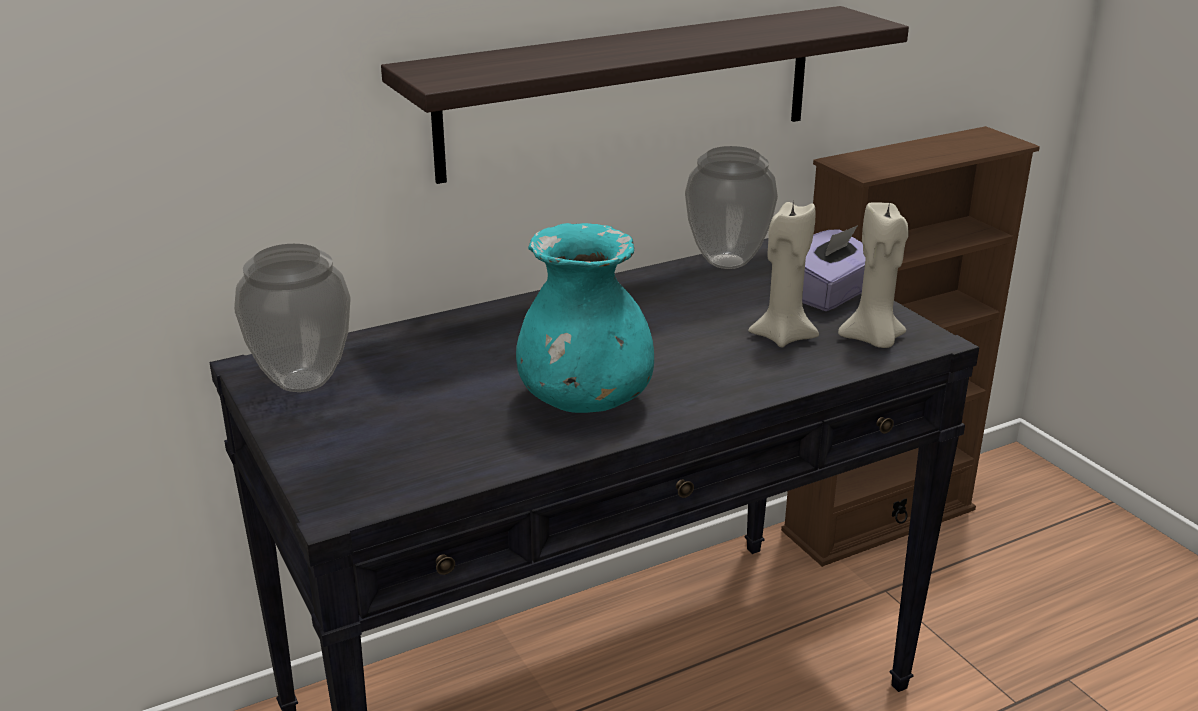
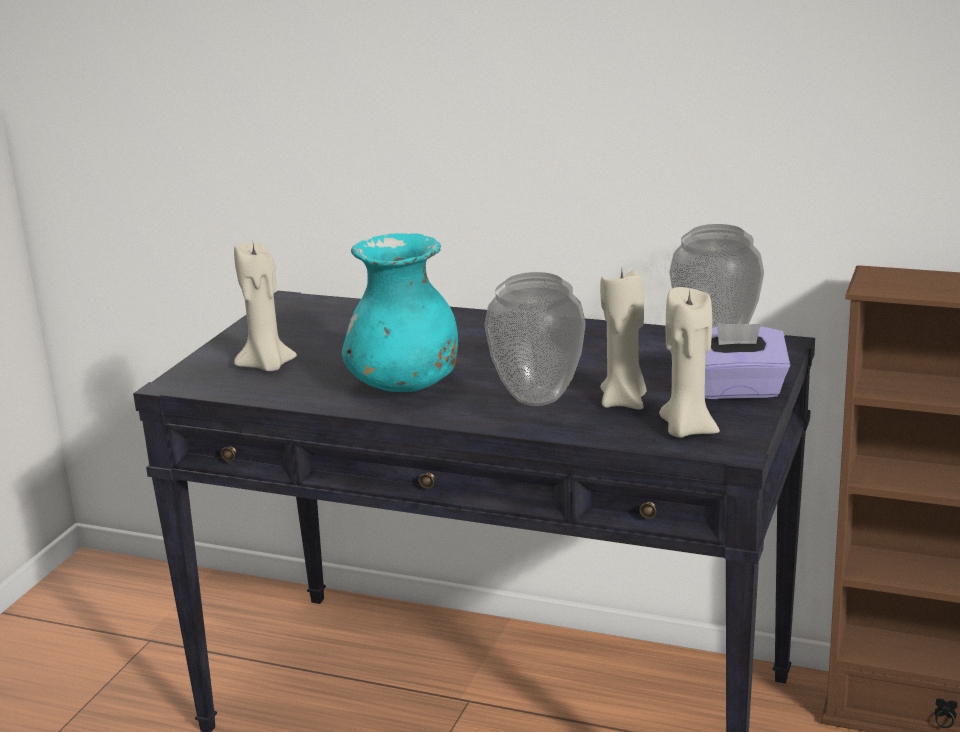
camera: 50 degrees right, 5 degrees down
(302, 383) = (292, 317): vase -> vase (535, 398)
(399, 444) = (267, 366): none -> beige candle
(630, 91) = (642, 153): shelf -> none

